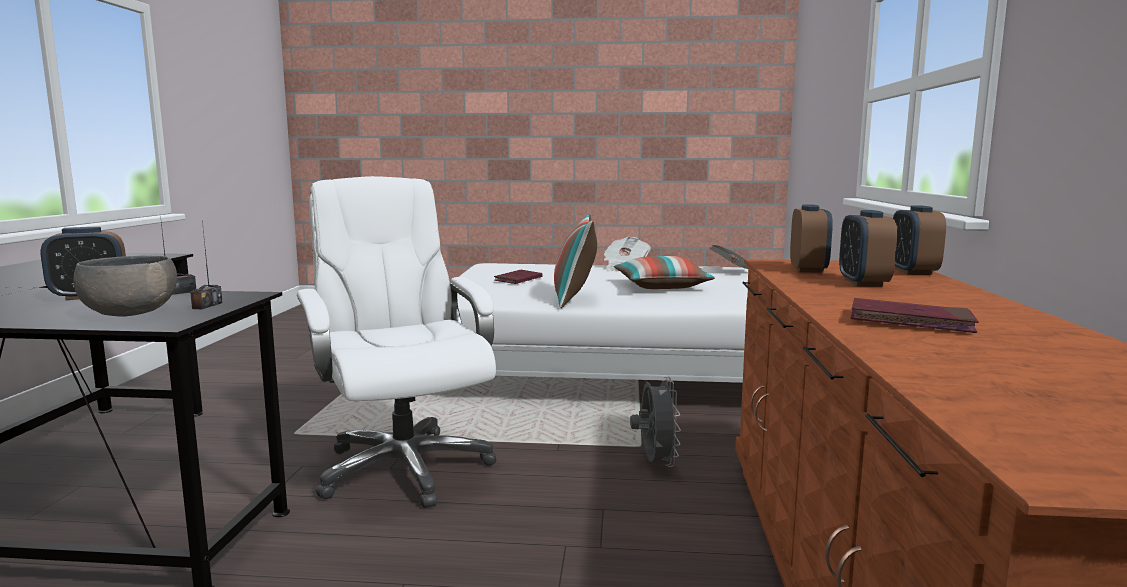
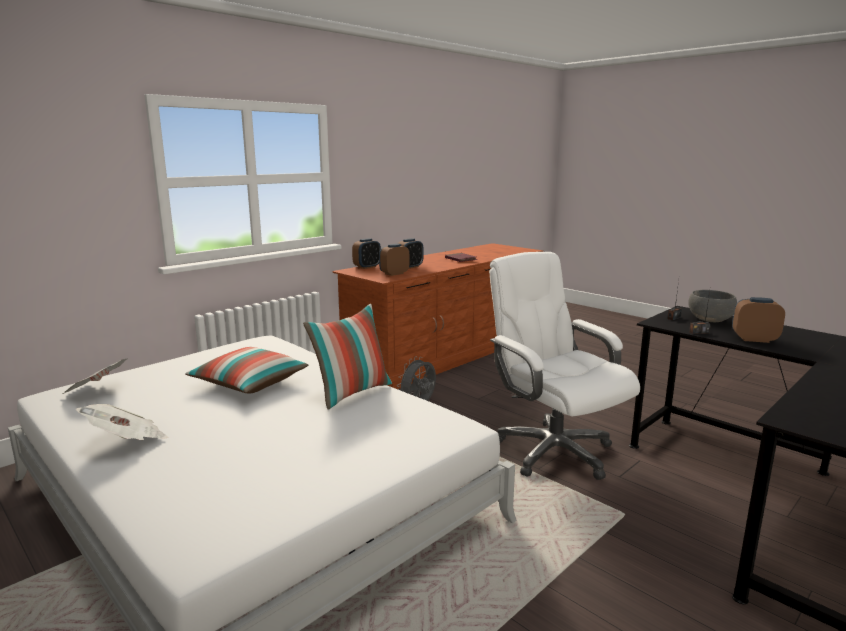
camera: 140 degrees left, 5 degrees up
(403, 467) = (553, 451): white office chair -> white office chair turned 135 degrees clockwise
(518, 279) = (311, 451): red book -> none

